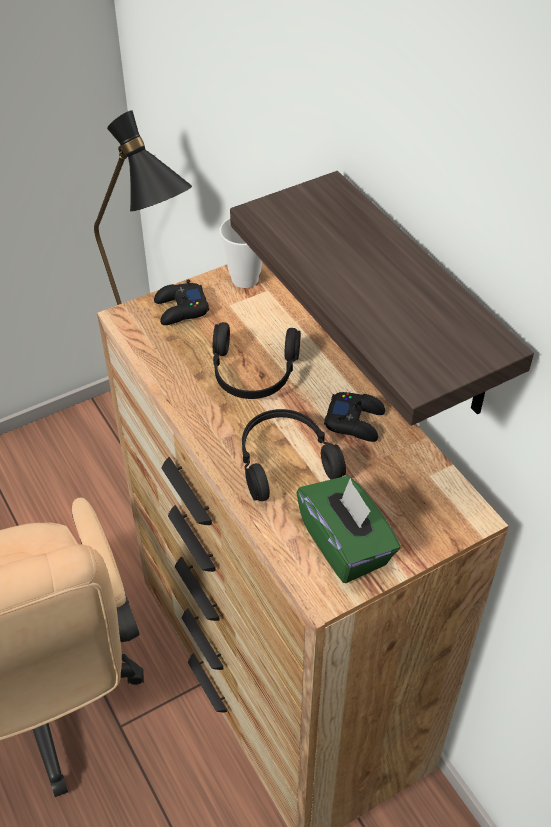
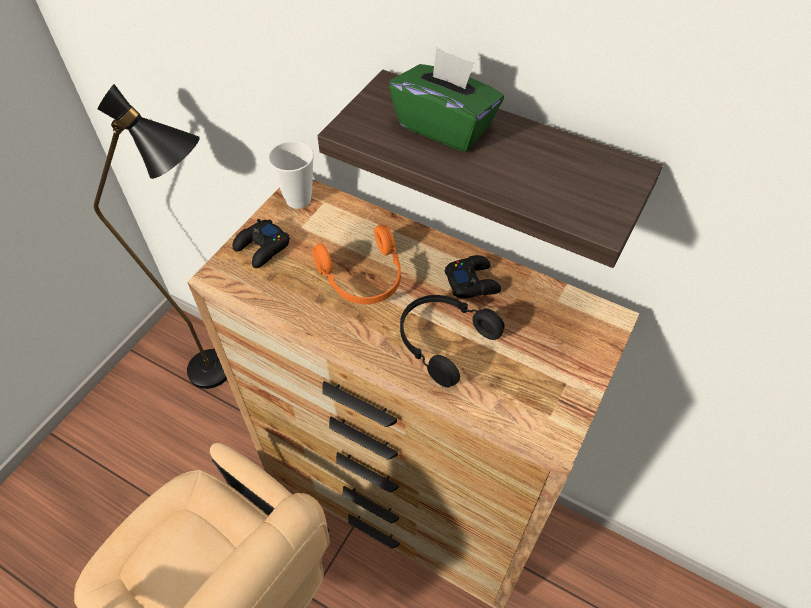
camera: 30 degrees left, 5 degrees up
(253, 373) = (364, 278): black headphones -> orange headphones
(346, 545) = (540, 388): green tissue box -> green tissue box (445, 127)

